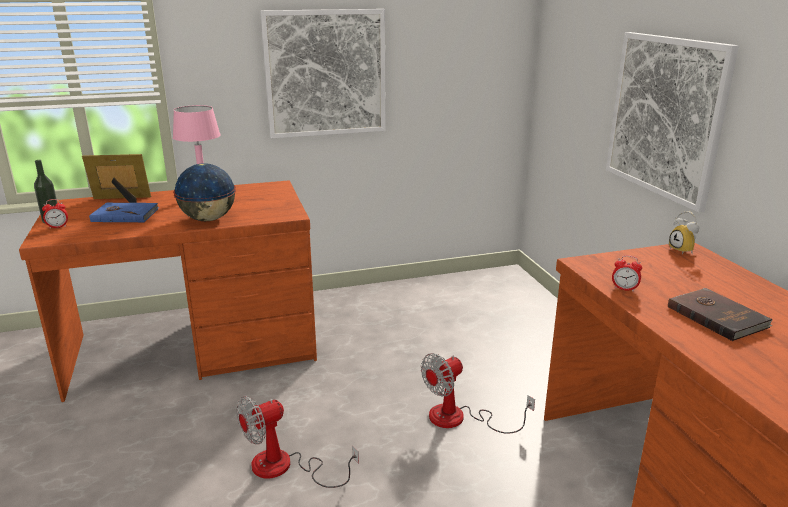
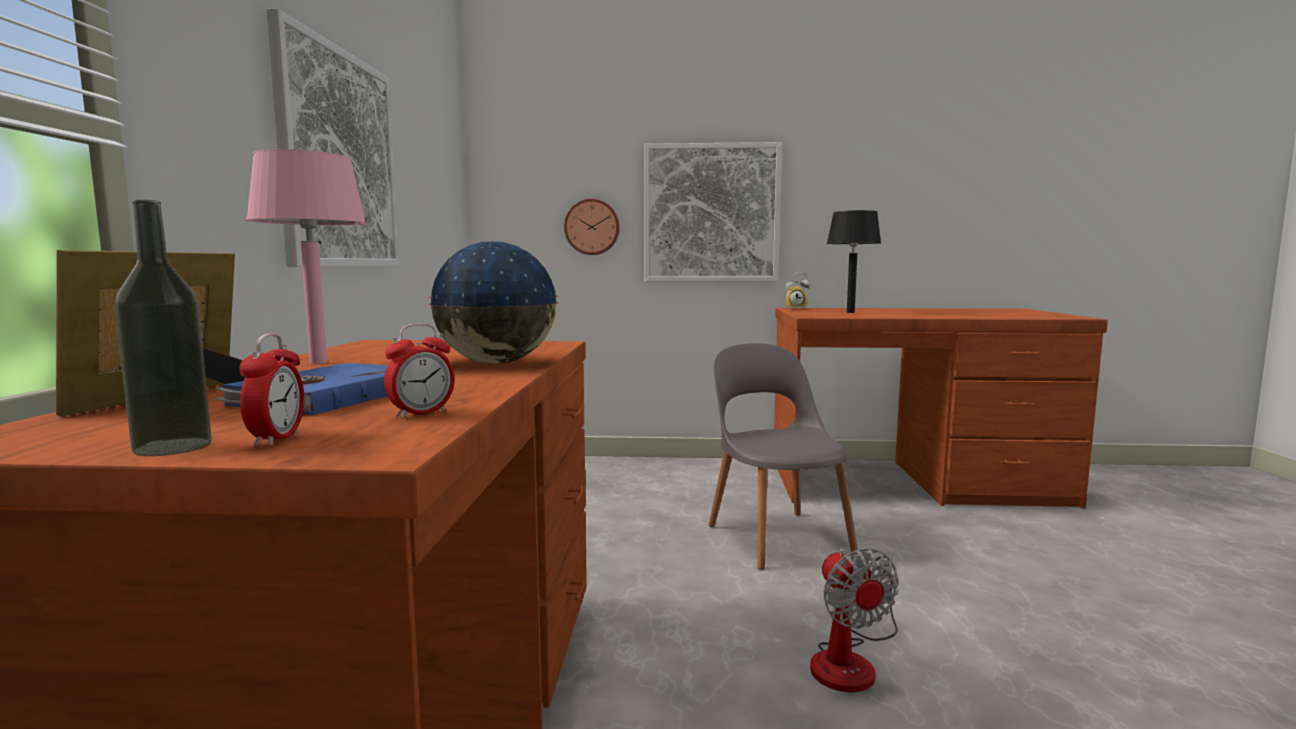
camera: 70 degrees left, 15 degrees down
(459, 419) = (777, 536): fan -> grey chair
(588, 107) = (592, 227): none -> wall clock
(624, 289) = (869, 316): alarm clock -> alarm clock (421, 413)
(666, 278) = (850, 312): none -> black table lamp
(717, 316) = (920, 313): brown book -> none

